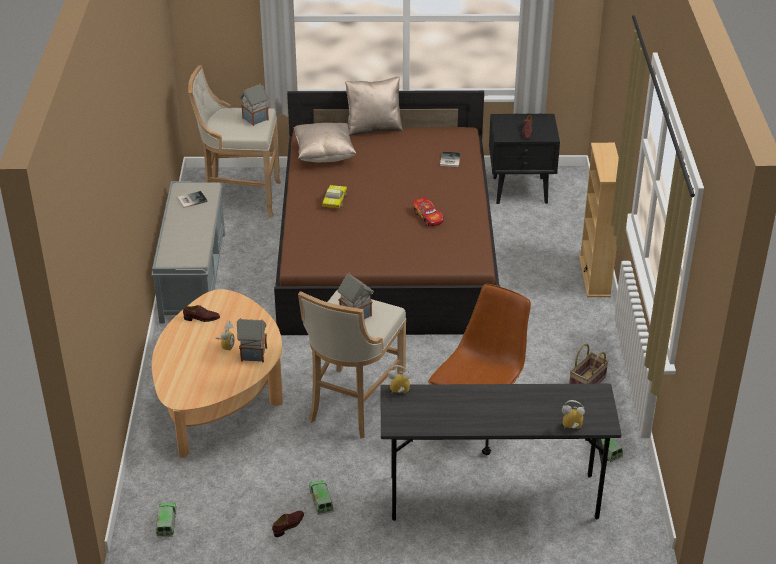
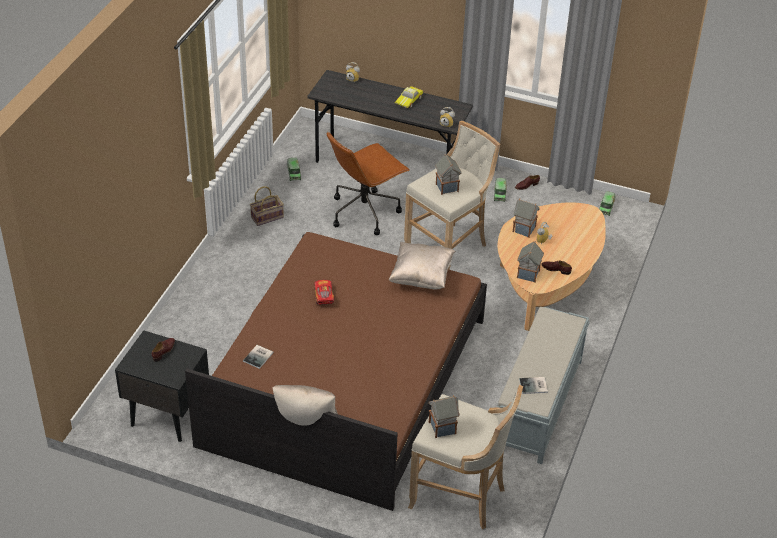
camera: 160 degrees left, 5 degrees up
(231, 305) = (528, 275): none -> toy house
(324, 155) = (380, 398): beige pillow -> beige pillow (421, 277)
(333, 200) = (399, 339): toy car -> toy car (409, 100)
(594, 276) = (183, 299): beige bookcase -> none

